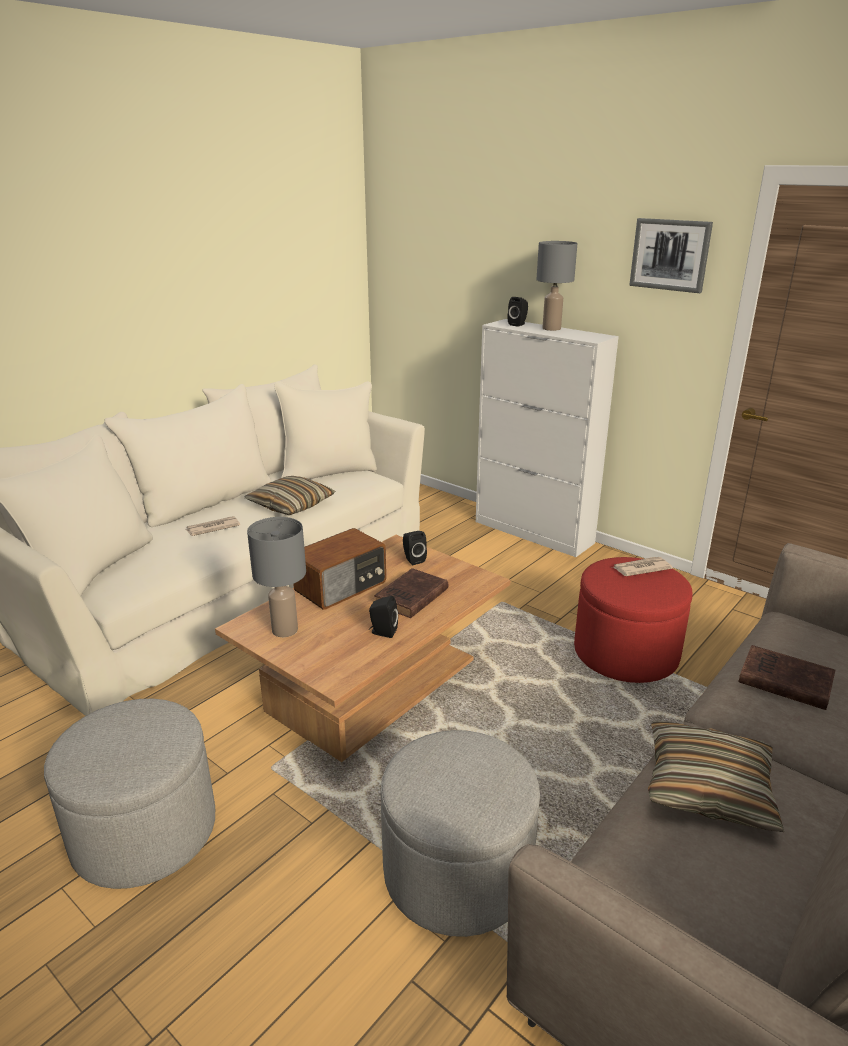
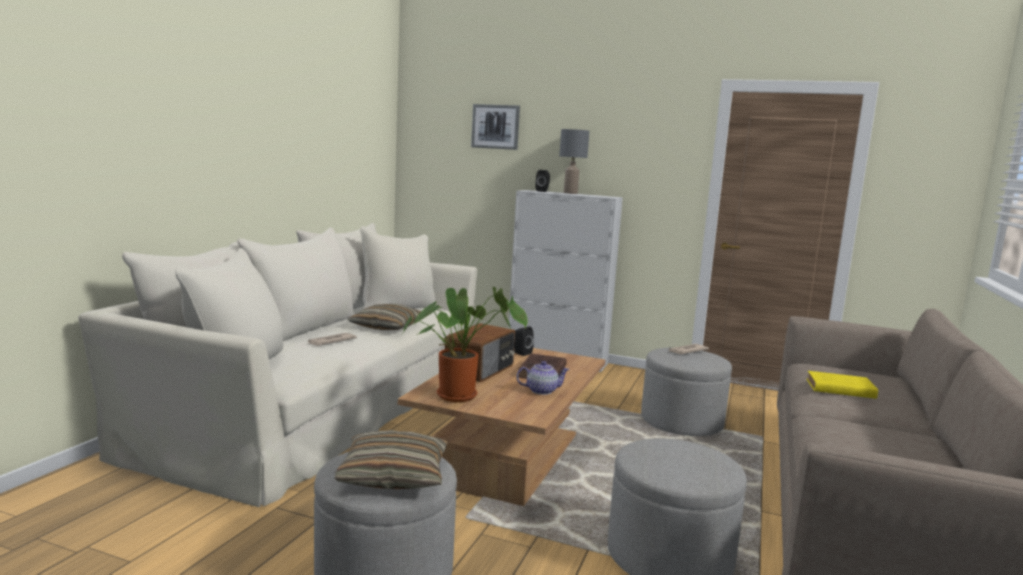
camera: 20 degrees left, 15 degrees down
(285, 630) = (461, 395): grey table lamp -> potted plant
(382, 632) = (541, 390): black speaker -> teapot
(625, 653) = (681, 422): red ottoman -> grey ottoman
(670, 255) = (659, 138): picture -> picture (495, 126)
(708, 787) = (850, 437): pillow -> pillow (394, 475)
(782, 681) = (838, 388): brown book -> yellow book

